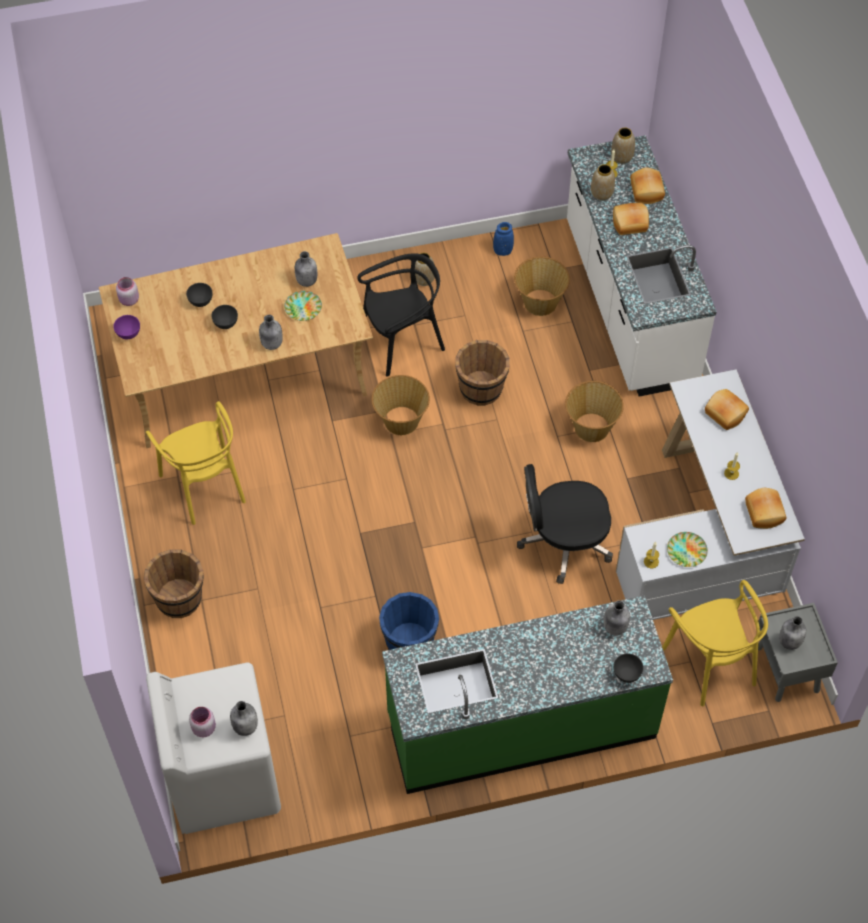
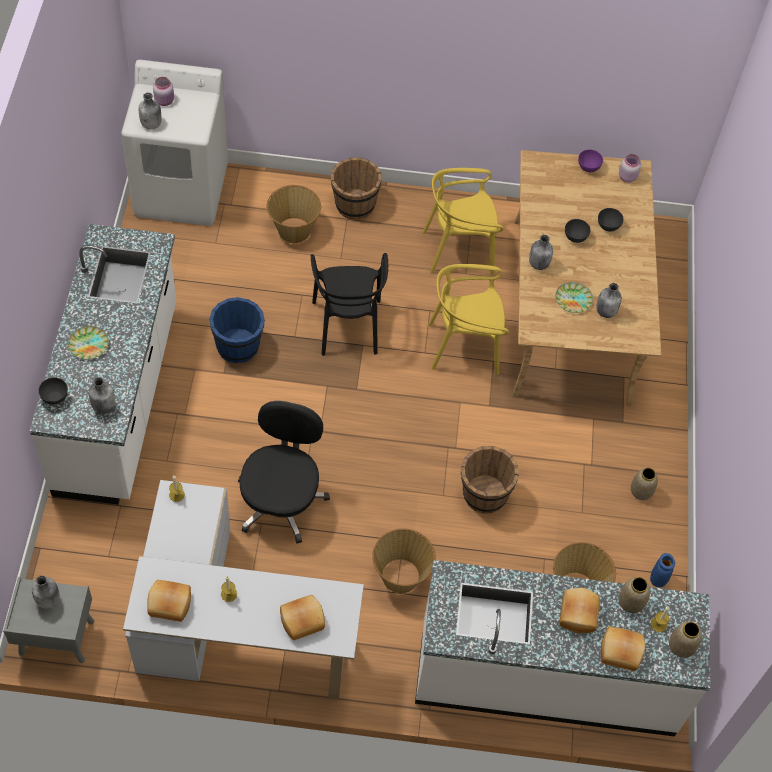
camera: 105 degrees right, 0 degrees up
(401, 421) = (471, 414): basket -> basket (293, 230)
(402, 341) = (567, 447): black chair -> black chair (347, 326)
(521, 725) = (119, 399): green counter -> white counter
(686, 551) = (172, 529): plate -> plate (88, 344)
(711, 663) = (97, 573): yellow chair -> yellow chair (464, 346)

